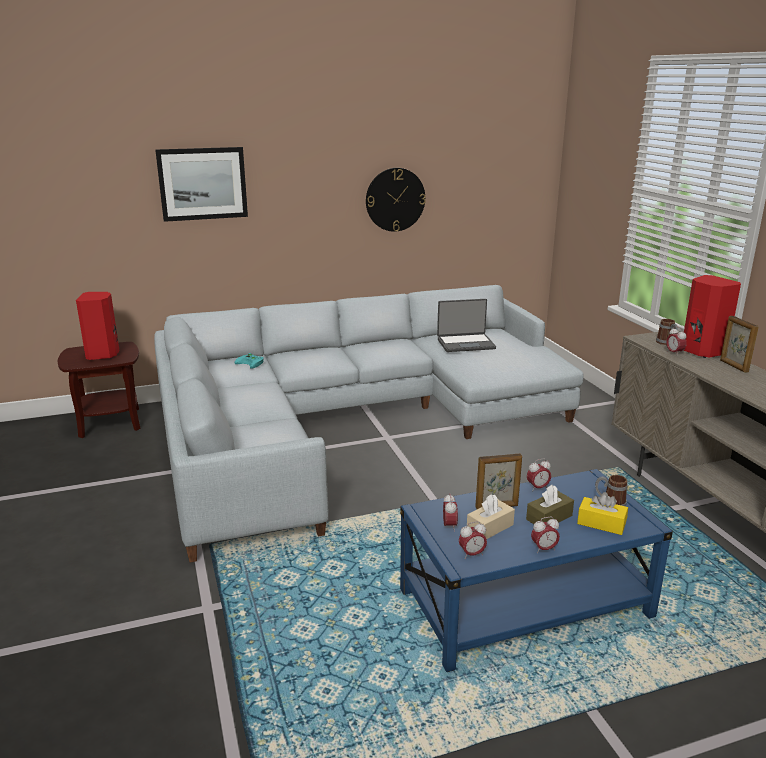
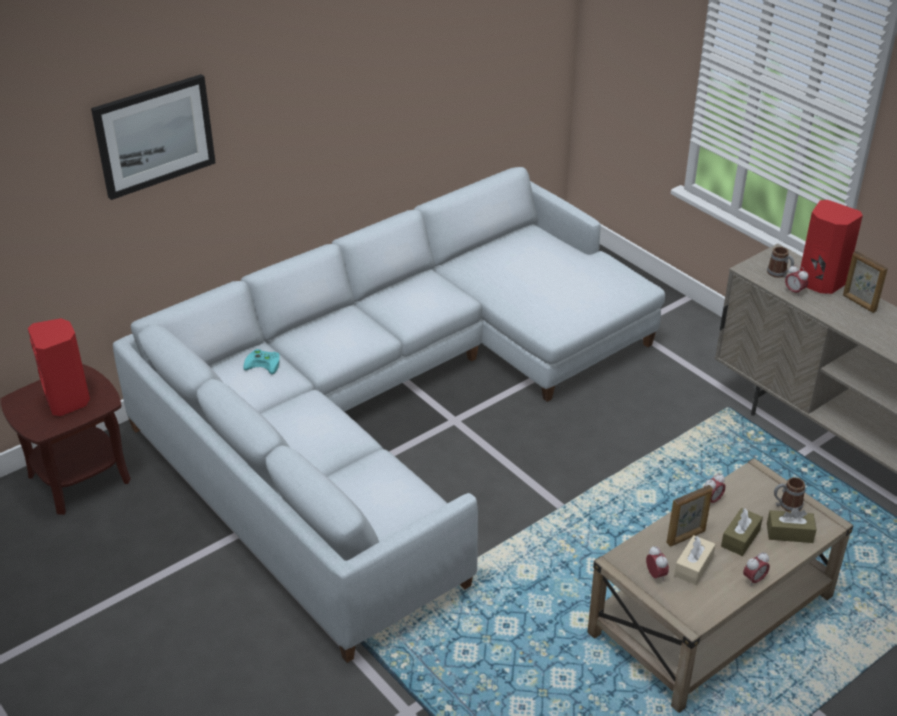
camera: 20 degrees left, 15 degrees up
(395, 199) = (390, 88): wall clock -> none
(465, 343) = (511, 269): laptop -> none
(472, 554) = (694, 605): alarm clock -> none
(525, 603) = (711, 614): blue coffee table -> beige coffee table
(601, 523) = (789, 533): yellow tissue box -> brown tissue box

